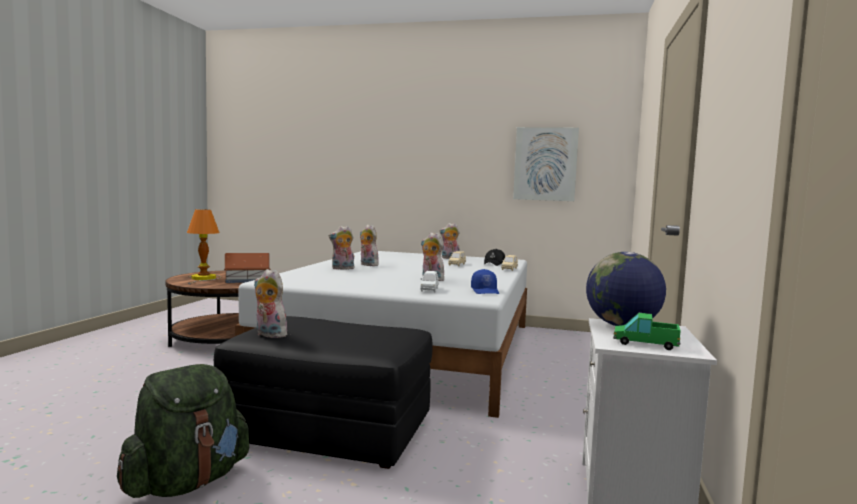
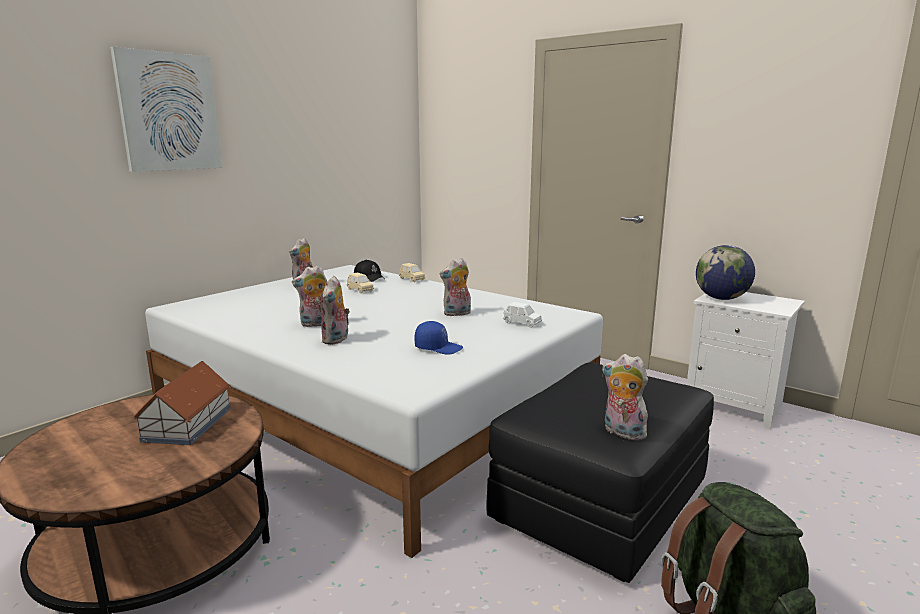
camera: 65 degrees left, 10 degrees up
(204, 278) = (107, 464): table lamp -> none
(268, 335) = (622, 432): plush toy -> plush toy turned 75 degrees clockwise
(485, 291) = (539, 307): blue cap -> blue cap (438, 348)
(545, 164) = (352, 149): picture -> picture (169, 112)
(645, 343) = (772, 304): toy truck -> none

